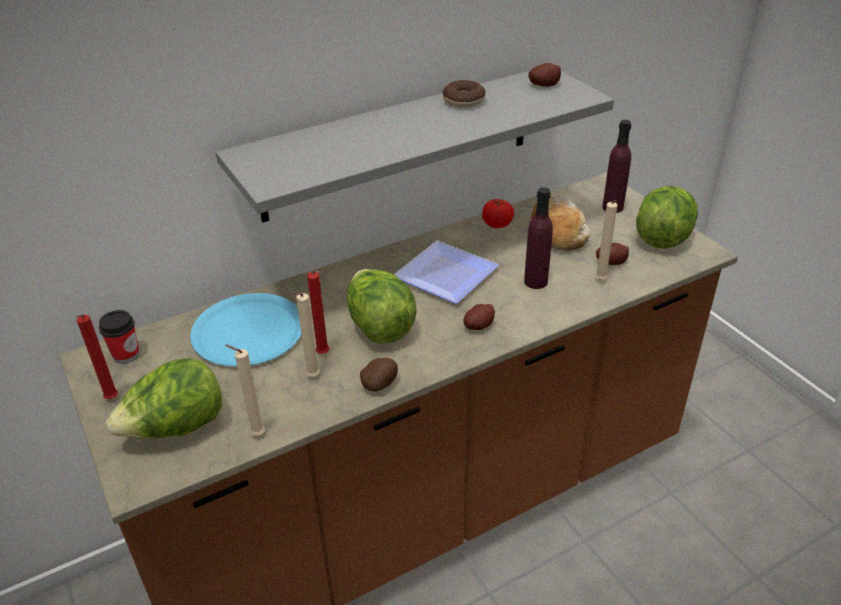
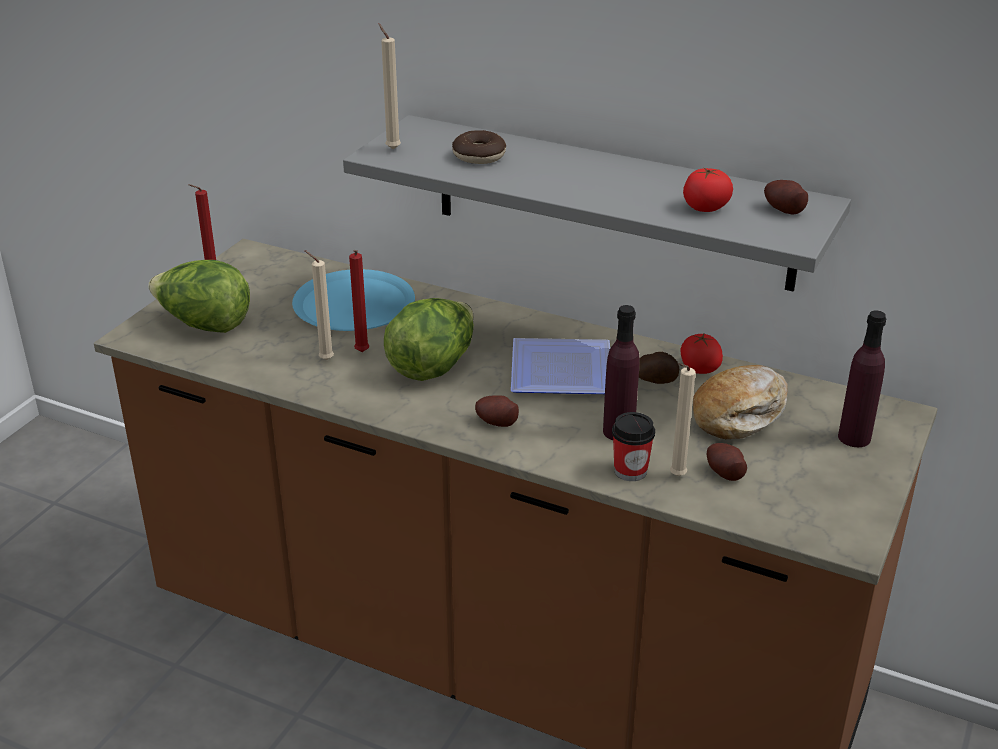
camera: 55 degrees right, 5 degrees down
(126, 355) = (268, 264): cup -> cup (630, 471)
(255, 434) = (228, 363): beige candle -> beige candle (391, 148)
(380, 384) = (349, 398): potato -> potato (656, 381)
(463, 101) = (671, 180): donut -> donut (479, 156)
(514, 104) = (706, 207): none -> tomato
(663, 237) = (838, 497): lettuce -> none

